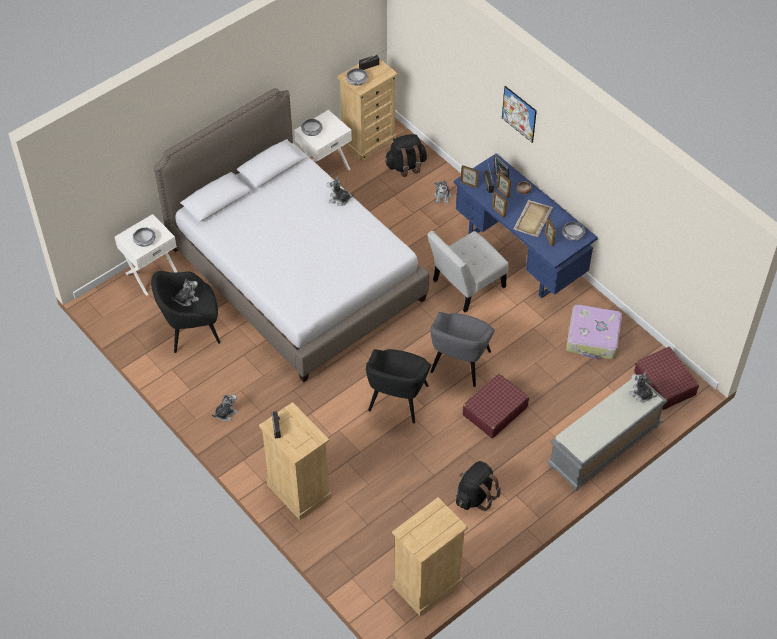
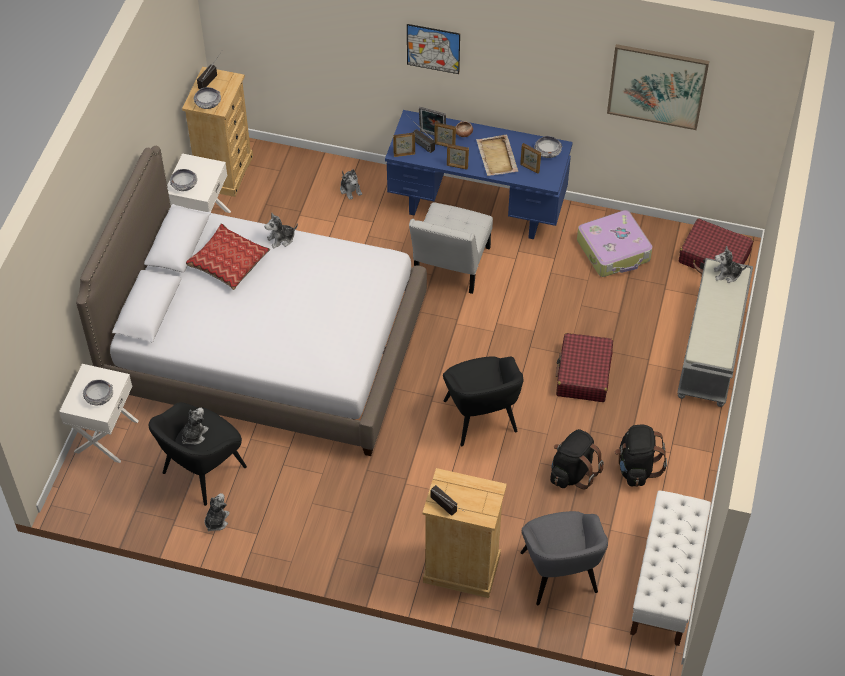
camera: 35 degrees left, 0 degrees up
(226, 413) = (317, 536): plush toy -> plush toy (216, 520)
(292, 196) = (228, 262): none -> pillow
(406, 166) = (286, 178): black backpack -> black backpack (572, 472)
(427, 585) = (666, 582): beige dresser -> white bench
(460, 363) = (510, 346): grey armchair -> grey armchair (559, 574)
(656, 220) = (657, 86): none -> picture

